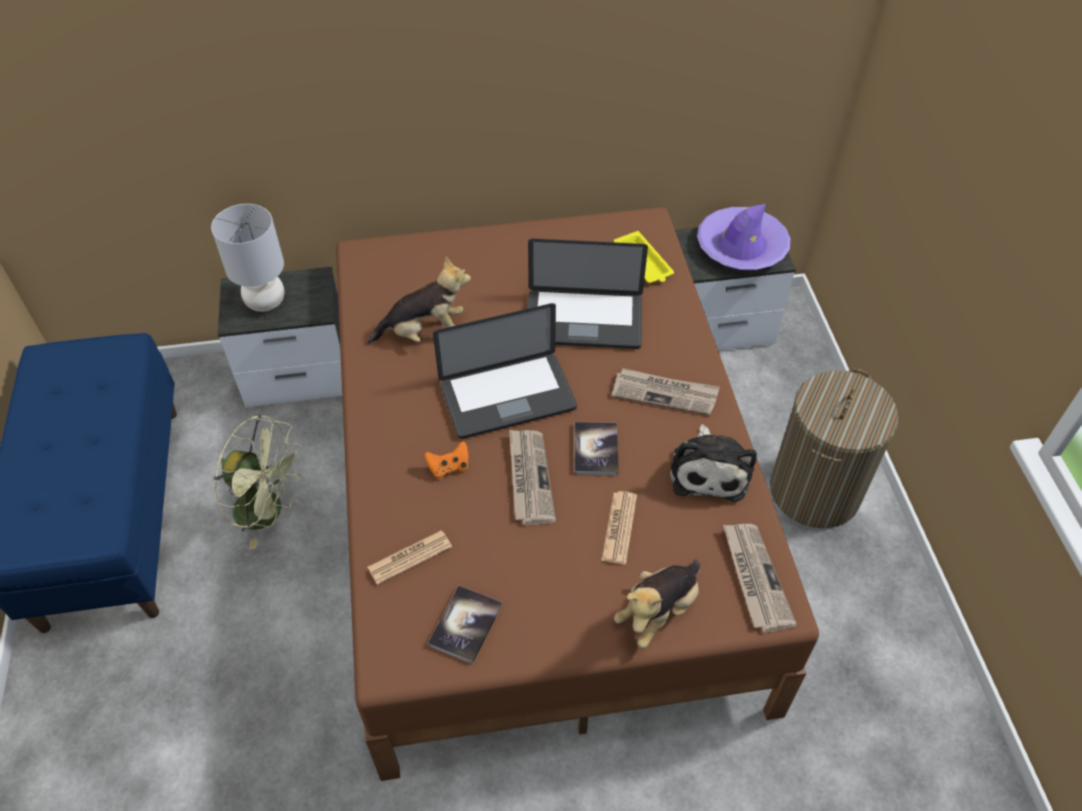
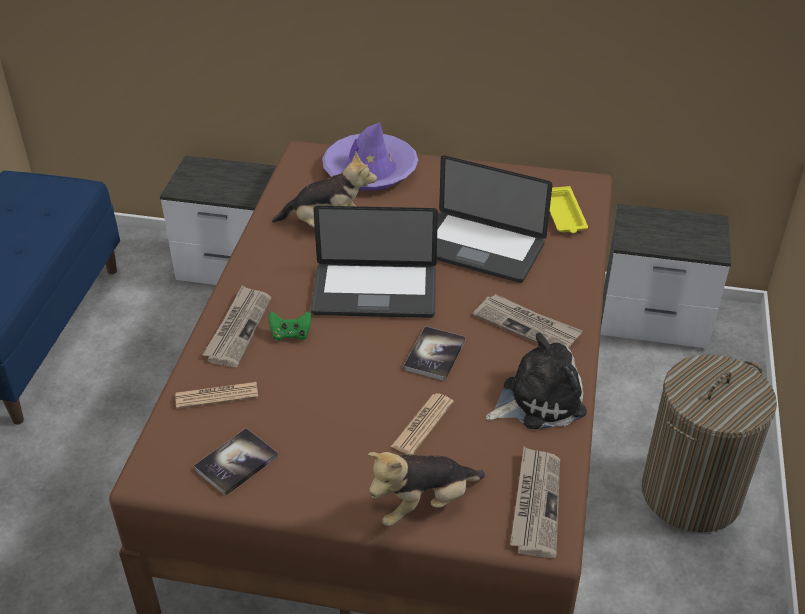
camera: 20 degrees right, 10 degrees down
(266, 302) = (212, 181): grey table lamp -> none
(269, 511) = (154, 367): green fan -> none
(449, 467) = (290, 334): orange game controller -> green game controller
(529, 478) = (359, 361): newspaper -> newspaper (238, 328)
(709, 470) = (538, 400): plush toy -> plush toy turned 135 degrees counterclockwise
(741, 247) = (682, 232): purple hat -> purple hat (370, 171)

